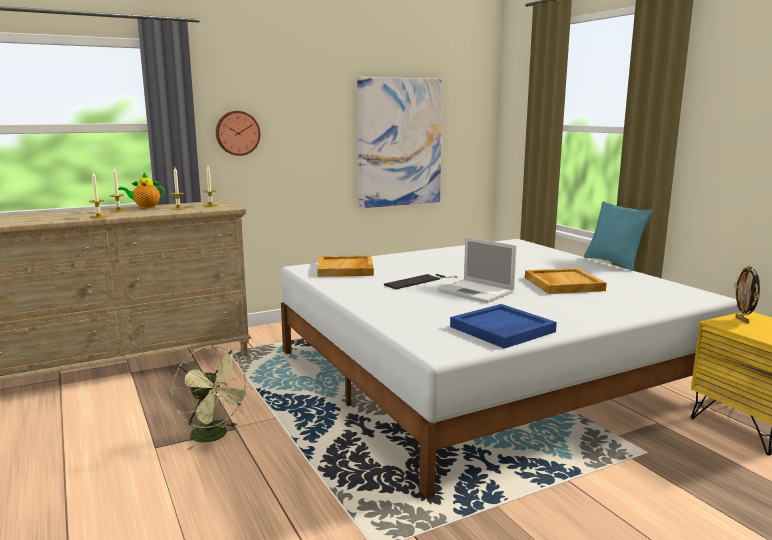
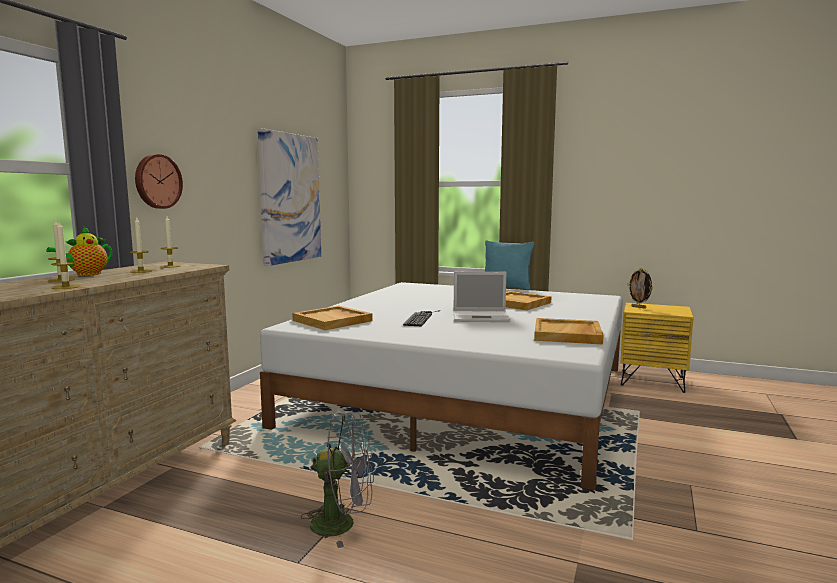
camera: 40 degrees left, 5 degrees down
(215, 436) = (343, 524): green fan -> grey fan
(502, 329) = (568, 334): blue tray -> beige tray

